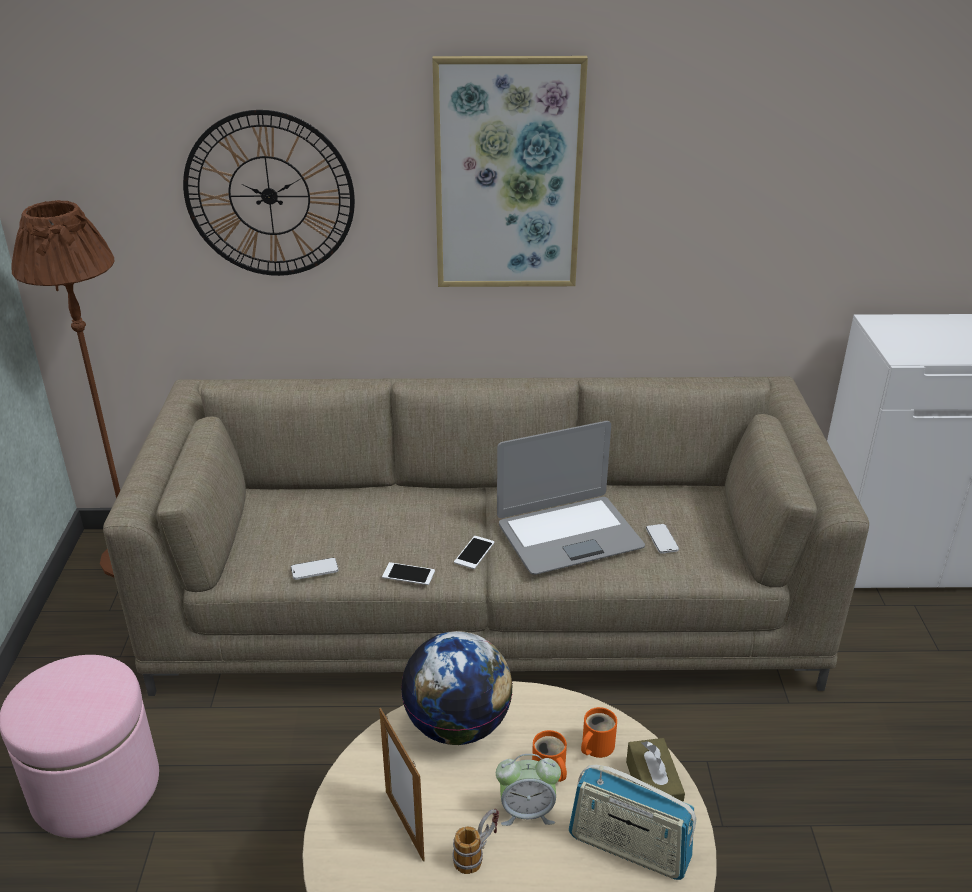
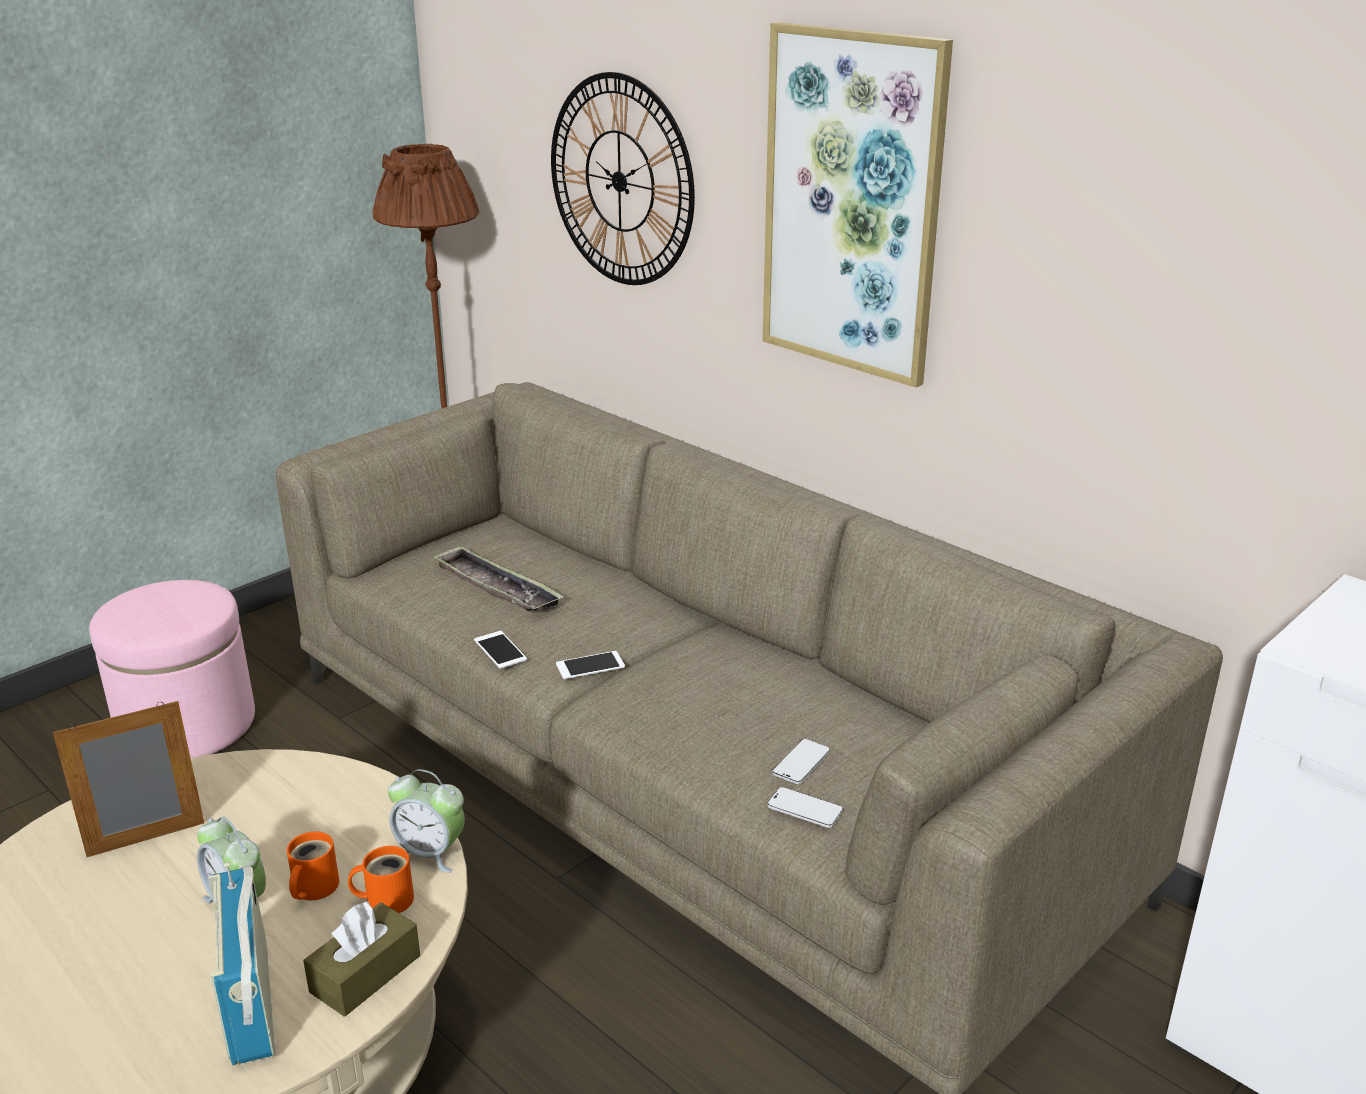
camera: 45 degrees right, 5 degrees down
(314, 570) = (434, 603): phone -> phone (804, 809)
(338, 537) = (496, 588): none -> tray
(404, 825) = (146, 839): picture frame -> picture frame turned 45 degrees clockwise
(458, 726) = (316, 797): globe -> none
(477, 853) = (148, 903): mug -> none
(568, 535) = (706, 701): laptop -> none
(573, 707) = (430, 853): none -> alarm clock

